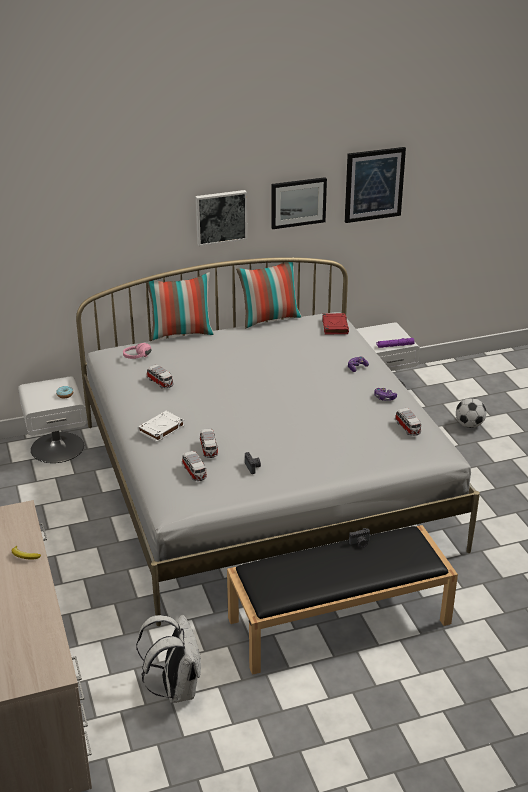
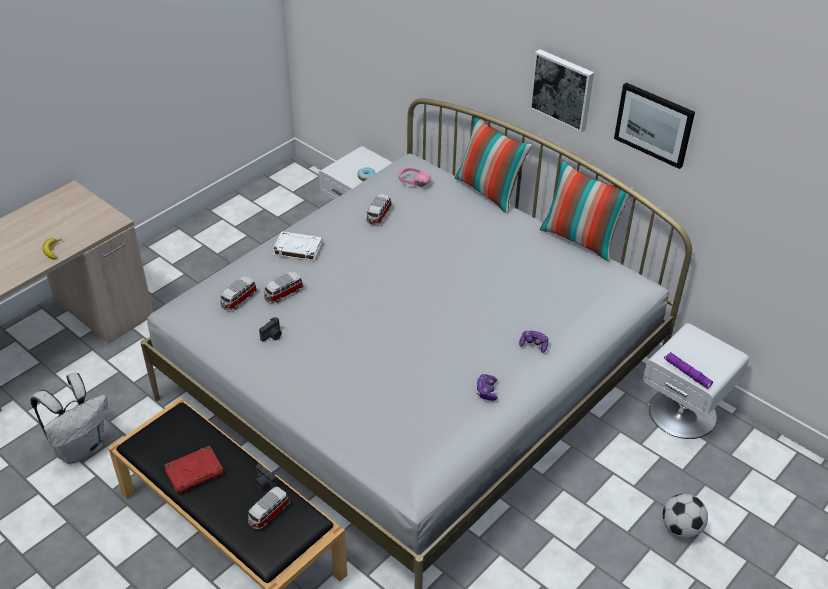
camera: 60 degrees right, 10 degrees up
(334, 326) = (611, 294): red book -> red book (195, 472)
(374, 184) = (760, 159): picture -> none
(408, 428) = (436, 433): toy car -> toy car (268, 514)

